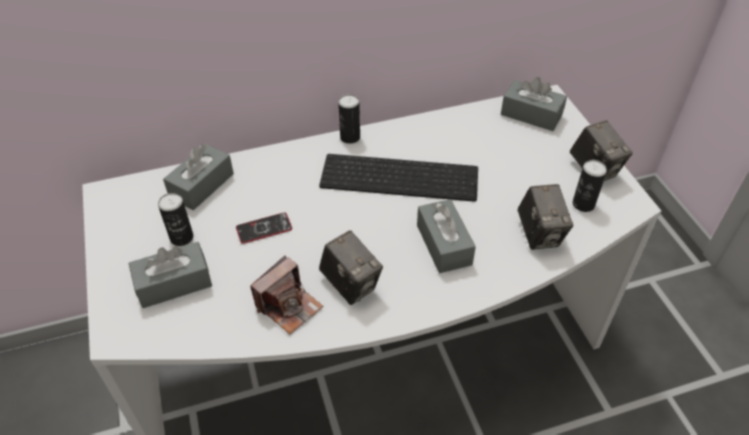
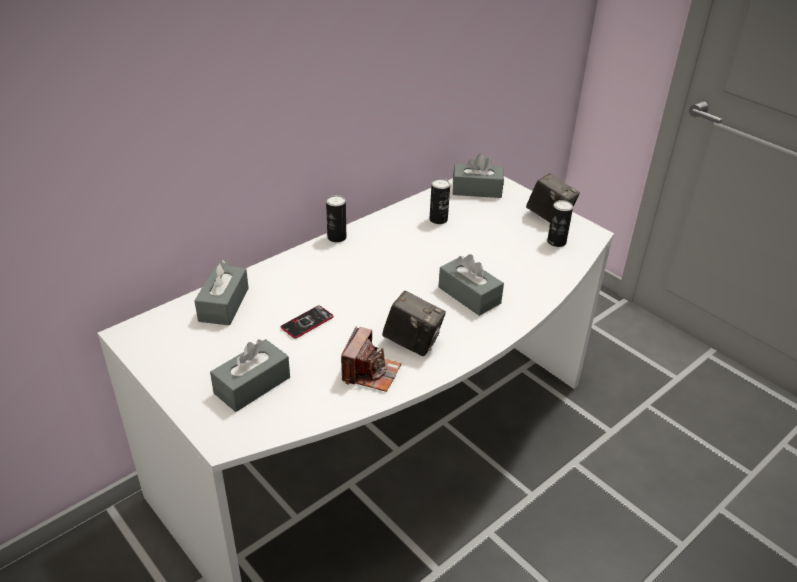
camera: 25 degrees left, 10 degrees down
(181, 237) = (233, 349): can -> can (438, 219)
(401, 176) = (401, 256): keyboard -> none
(539, 234) = (537, 270): camera -> none

